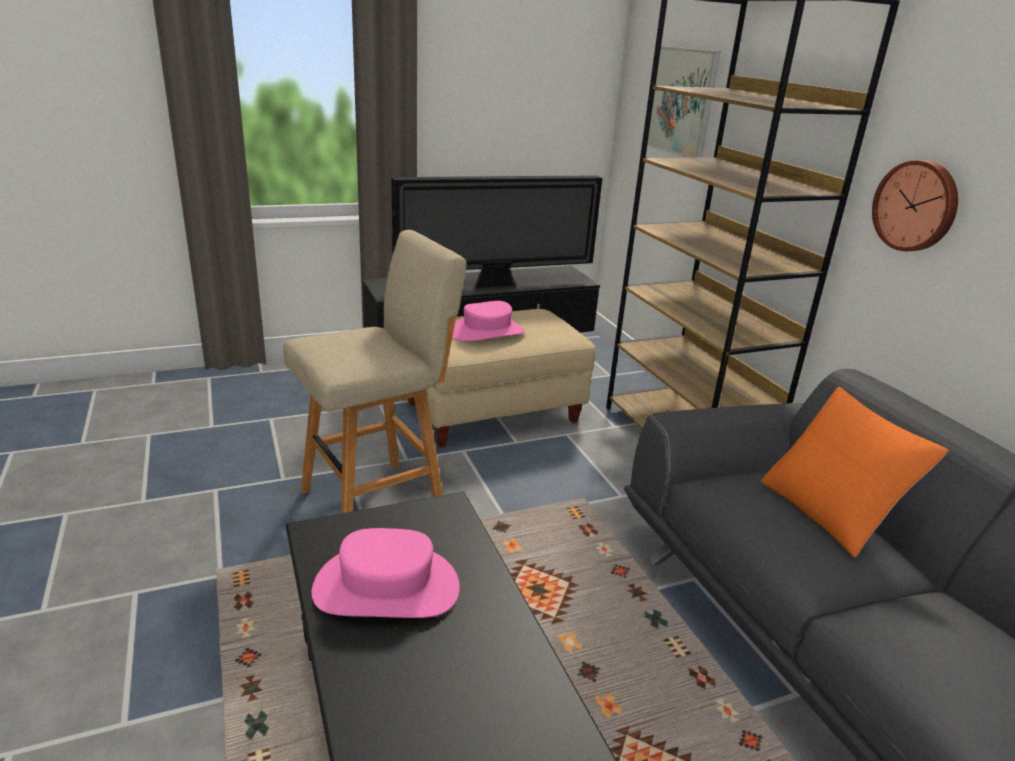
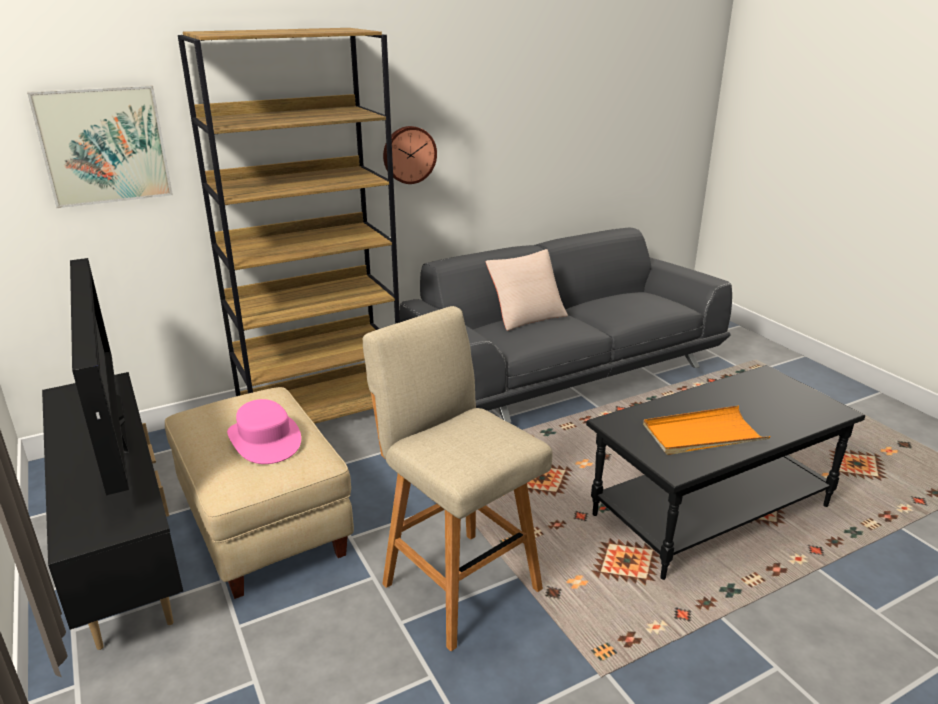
camera: 95 degrees left, 0 degrees up
(386, 587) = (702, 435): pink hat -> orange tray
(832, 510) = (526, 316): orange pillow -> beige pillow

